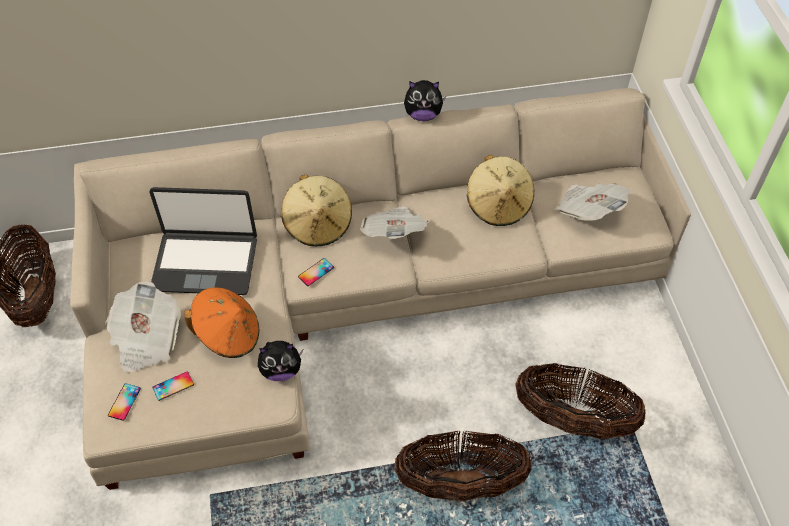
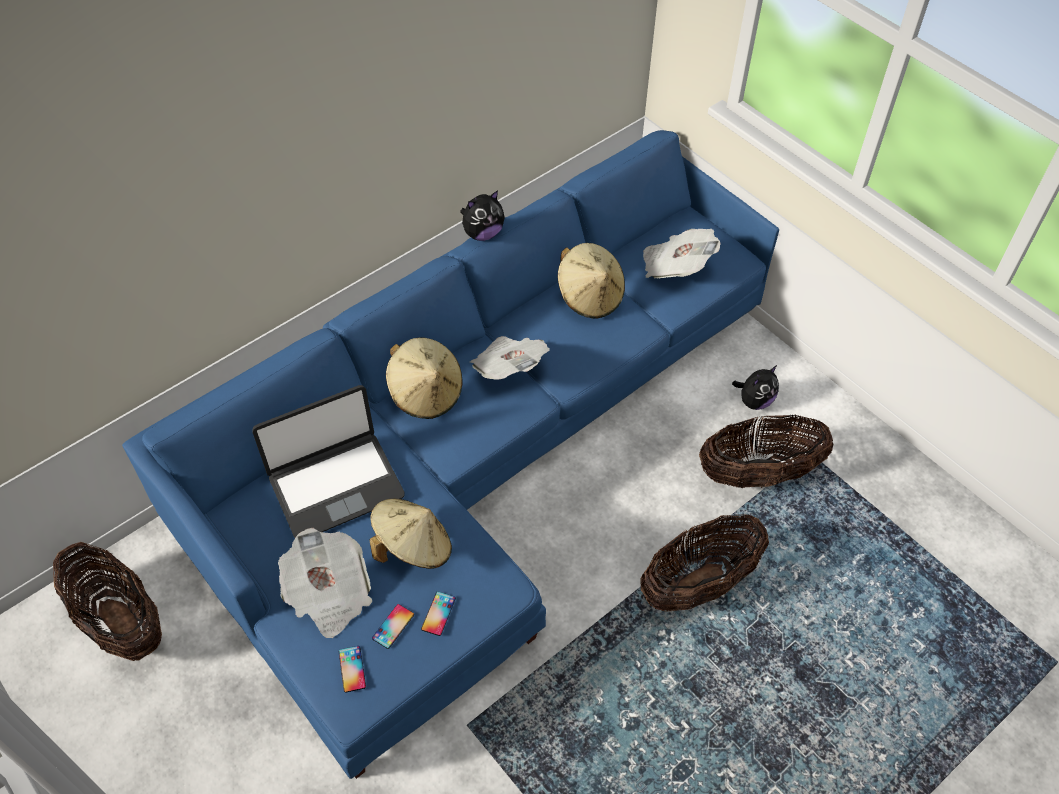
camera: 30 degrees left, 0 degrees up
(228, 335) = (413, 546): orange hat -> beige hat
(281, 370) = (491, 555): plush toy -> plush toy (754, 401)
(316, 272) = (457, 441): phone -> phone (438, 613)
(354, 292) = (474, 451): beige sofa -> blue sofa

